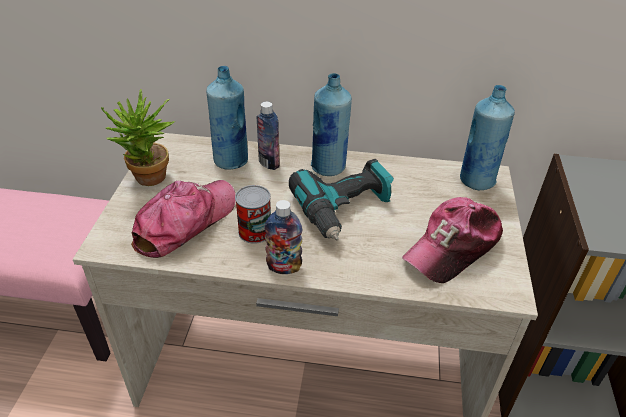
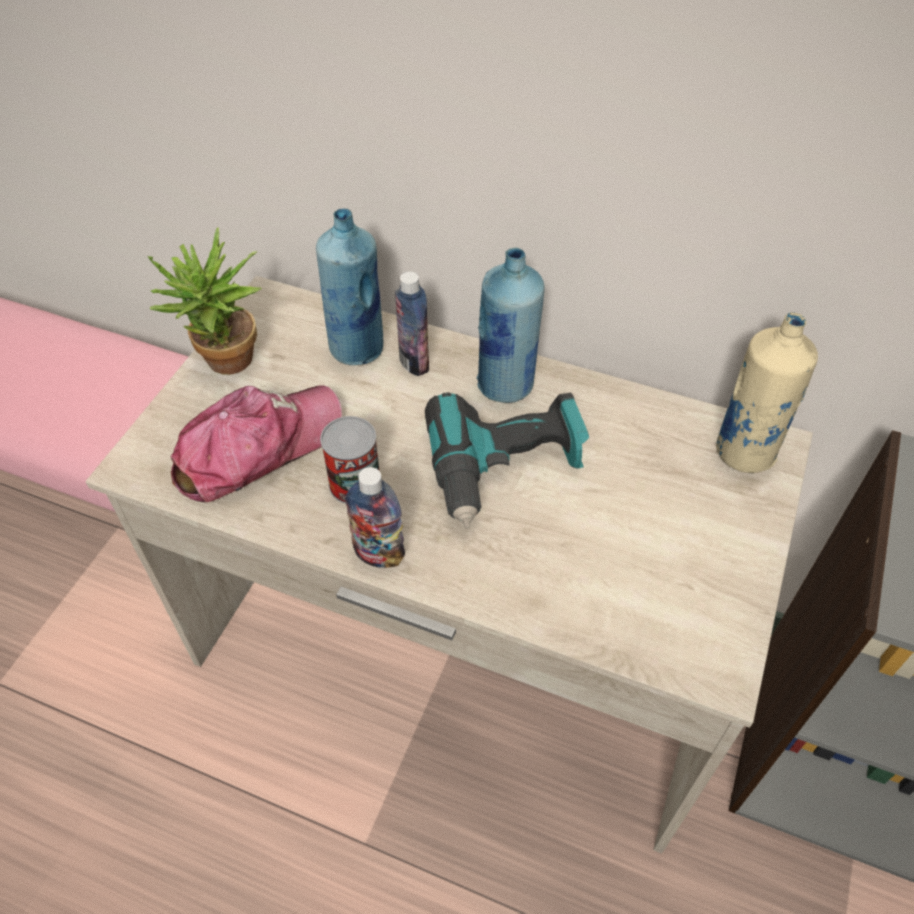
camera: 15 degrees right, 10 degrees up
(453, 247) = (657, 571): cap -> none
(476, 180) = (744, 451): blue bottle -> beige bottle

